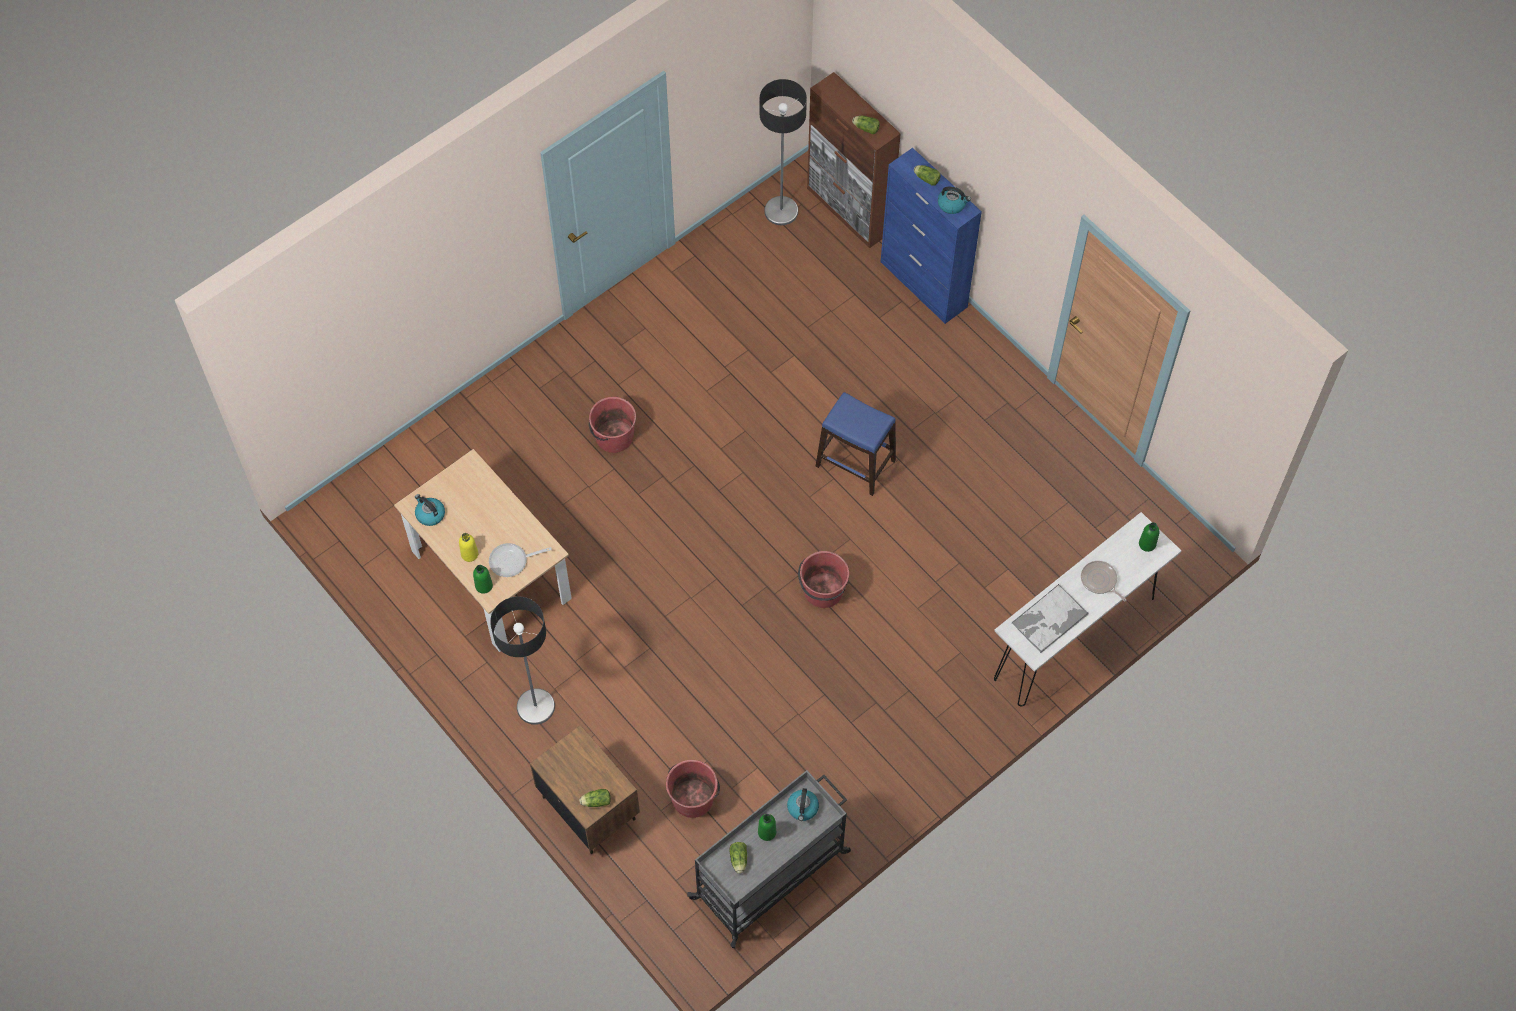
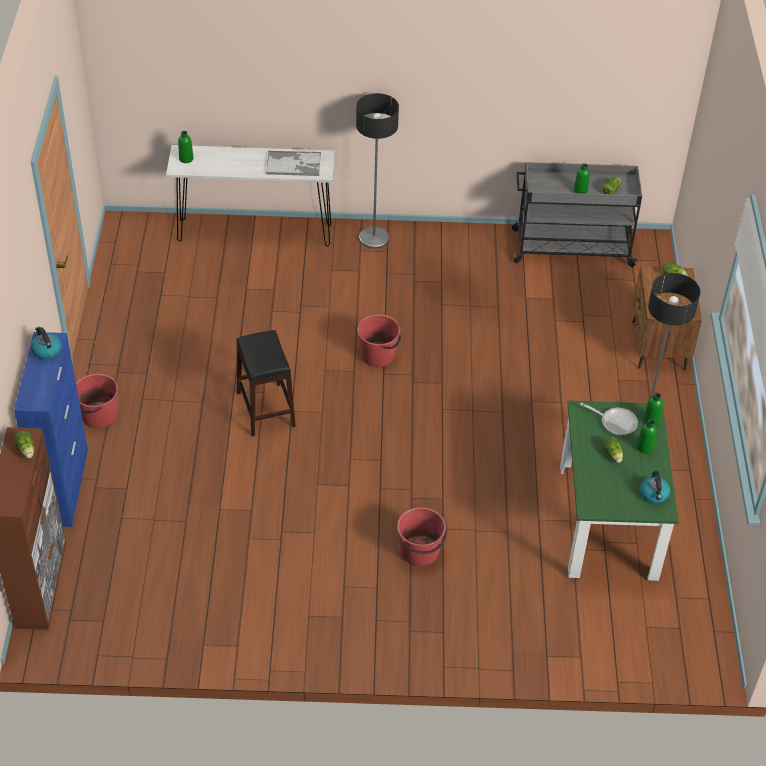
camera: 140 degrees left, 15 degrees down
(469, 554) = (644, 447): yellow bottle -> green bottle
(491, 575) = (607, 522): beige dining table -> green dining table
(693, 798) = (583, 309): red bucket -> red bucket (98, 415)
(781, 211) = (92, 626): floor lamp -> floor lamp (374, 238)
(803, 808) = (546, 188): kettle -> none
(855, 463) = (265, 409): blue stool -> black stool
(926, 178) = (37, 381): lettuce -> lettuce (613, 455)
(1099, 581) = (239, 161): frying pan -> none

